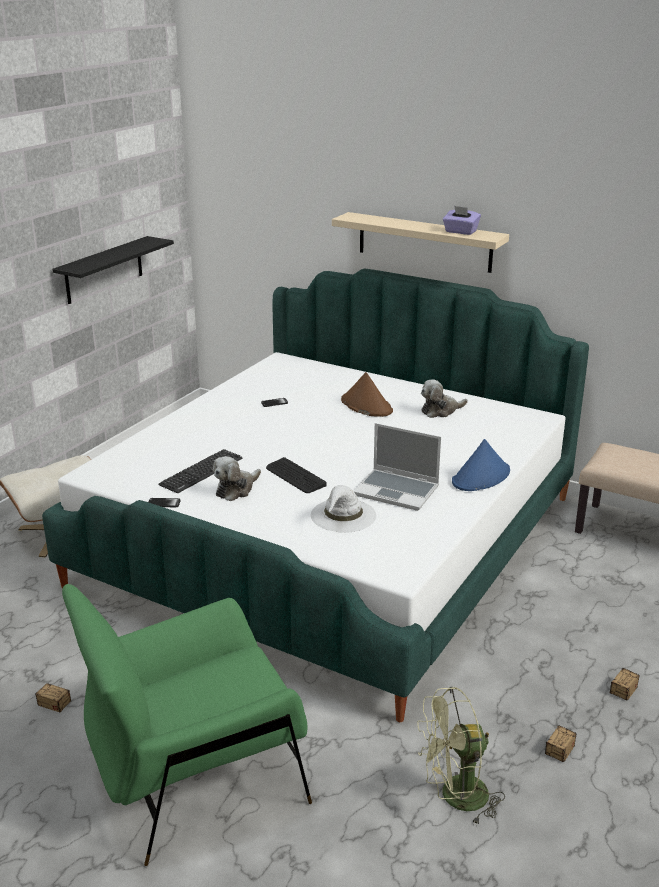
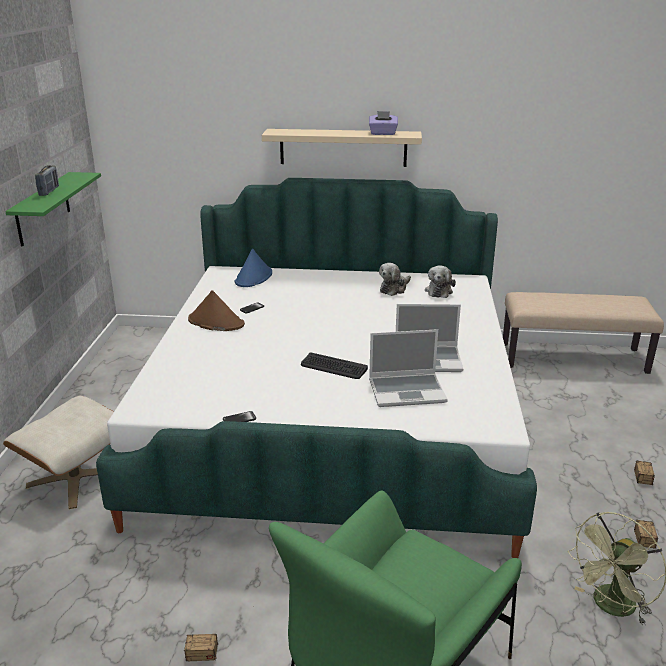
camera: 25 degrees left, 0 degrees up
(104, 270) = (43, 209): black shelf -> green shelf
(107, 254) = (49, 191): none -> radio
(201, 472) = (246, 382): keyboard -> none
(236, 489) = (293, 390): plush toy -> plush toy (439, 291)
(343, 516) = (407, 391): white hat -> laptop
(366, 405) = (331, 296): brown hat -> brown hat (215, 322)
(481, 477) = (478, 334): blue hat -> blue hat (253, 277)

